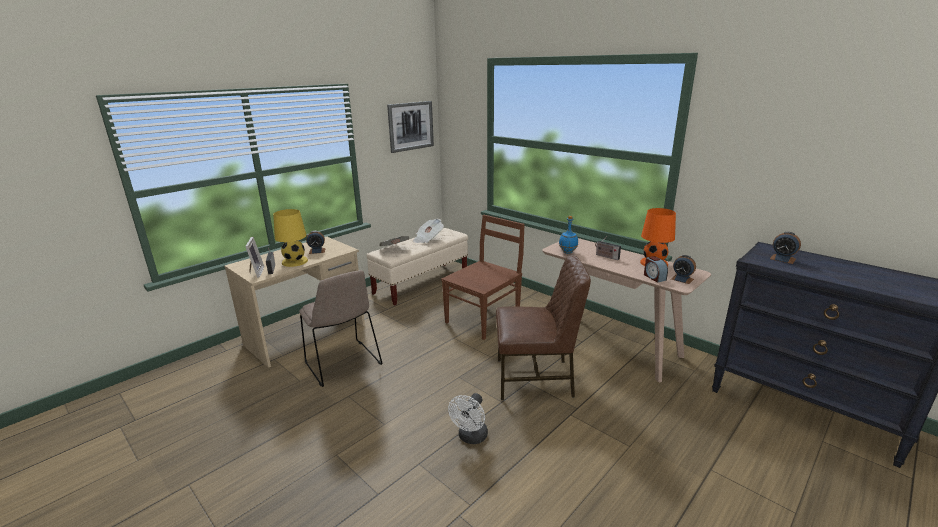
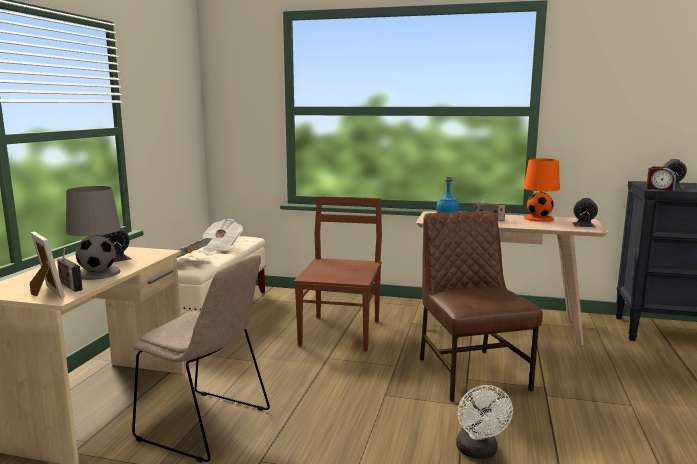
camera: 30 degrees left, 10 degrees down
(295, 261) = (98, 273): yellow table lamp -> grey table lamp
(410, 126) = (177, 96): picture -> none
(536, 378) = (470, 373): brown chair -> brown chair turned 75 degrees counterclockwise
(654, 277) = (560, 227): alarm clock -> alarm clock (660, 189)

